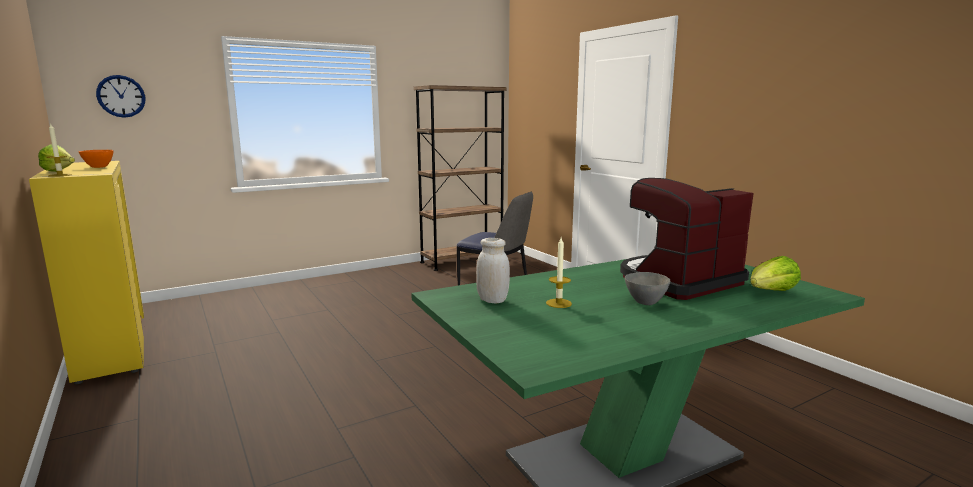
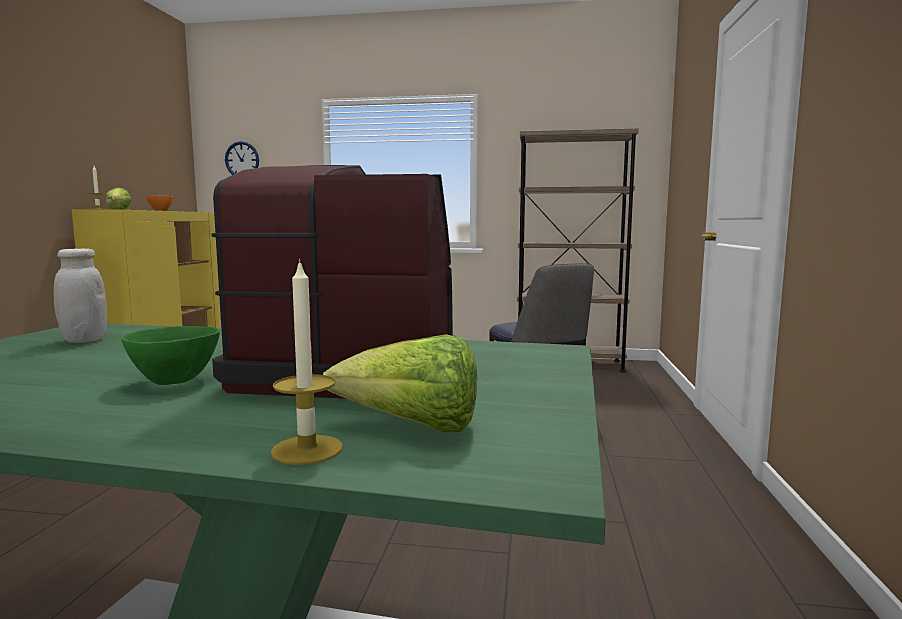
camera: 40 degrees right, 5 degrees down
(558, 303) = (105, 356): candle -> candle (307, 449)
(645, 302) = (176, 380): grey bowl -> green bowl

